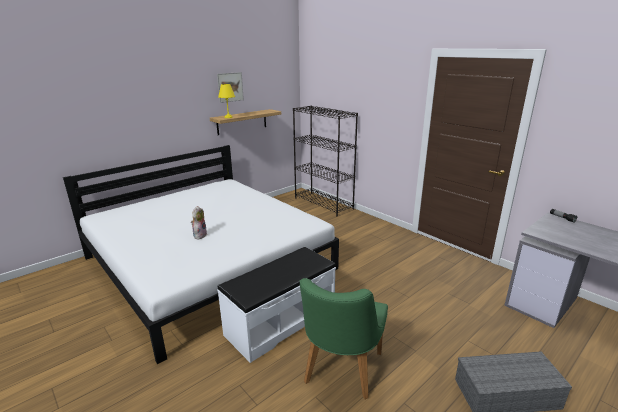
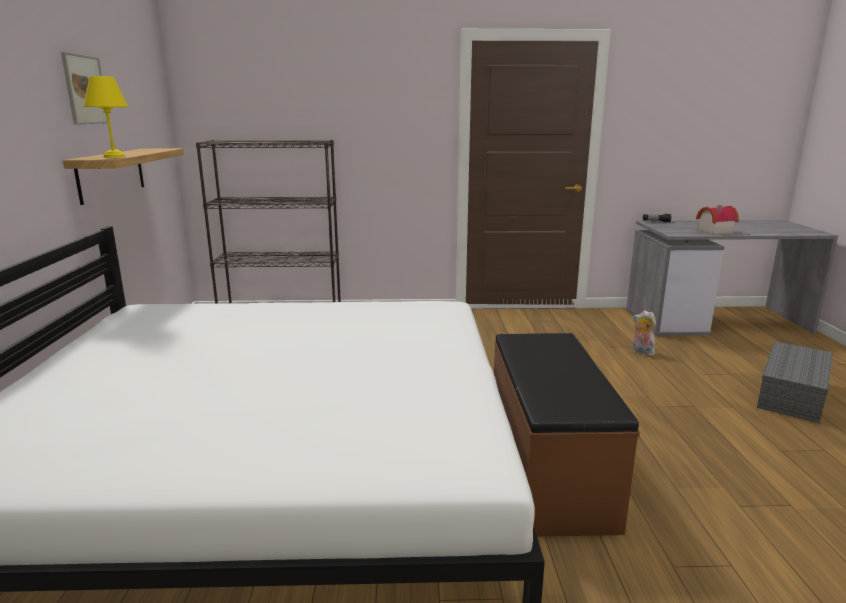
camera: 50 degrees left, 5 degrees down
(199, 235) = (323, 386): plush toy -> plush toy (641, 352)
(280, 322) = (546, 468): white bench -> brown bench
(340, 372) = (701, 468): green chair -> none
(579, 243) = (712, 232): none -> toy house

